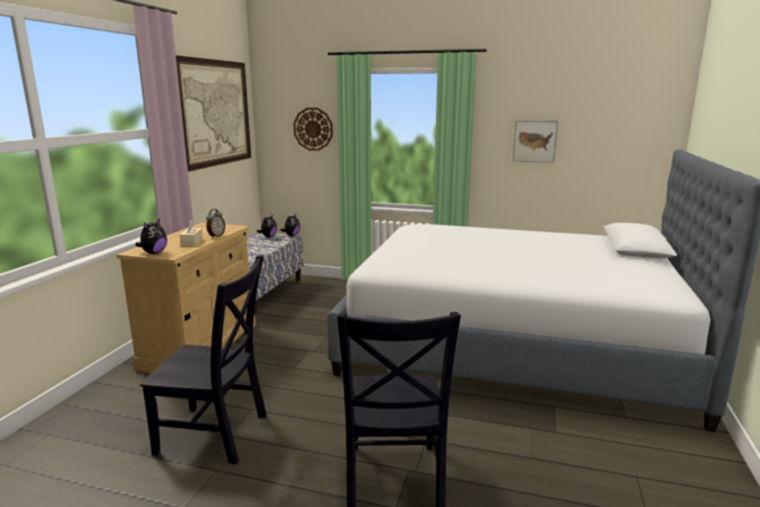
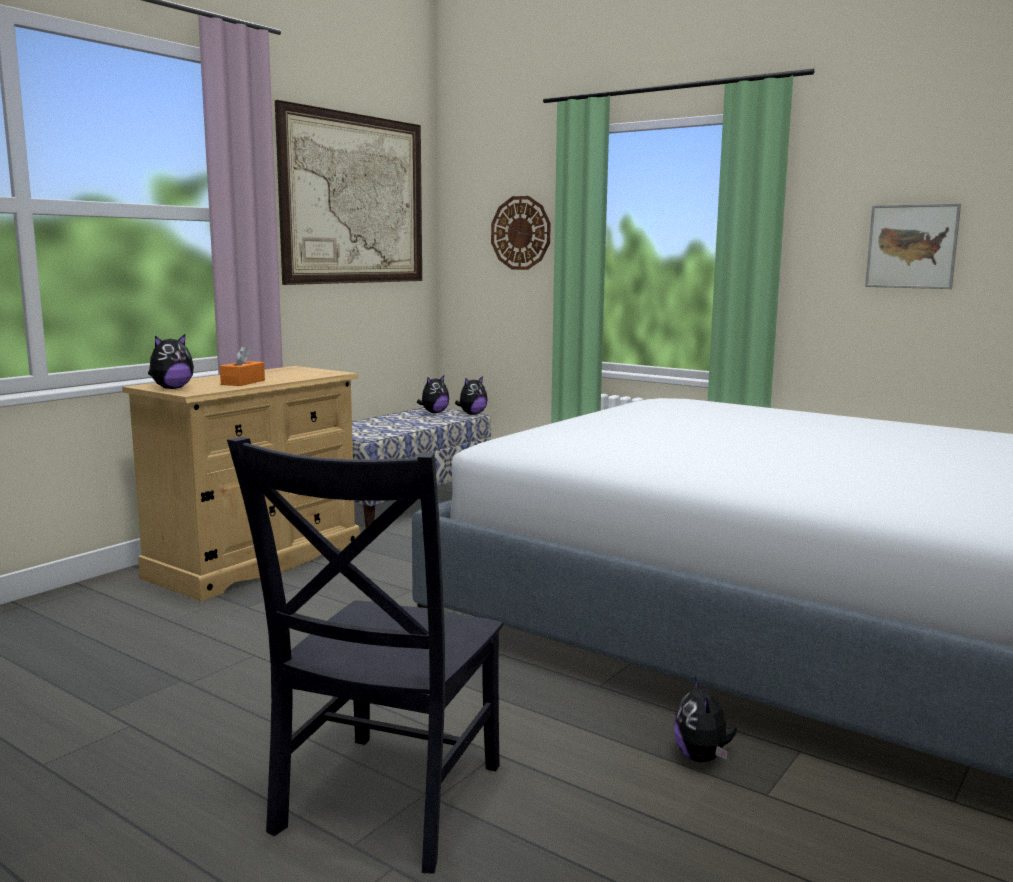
camera: 20 degrees right, 5 degrees down
(192, 242) = (243, 382): beige tissue box -> orange tissue box
(216, 236) = (289, 379): alarm clock -> none
(217, 435) = (173, 679): black chair -> none
(517, 419) = (702, 758): none -> plush toy

